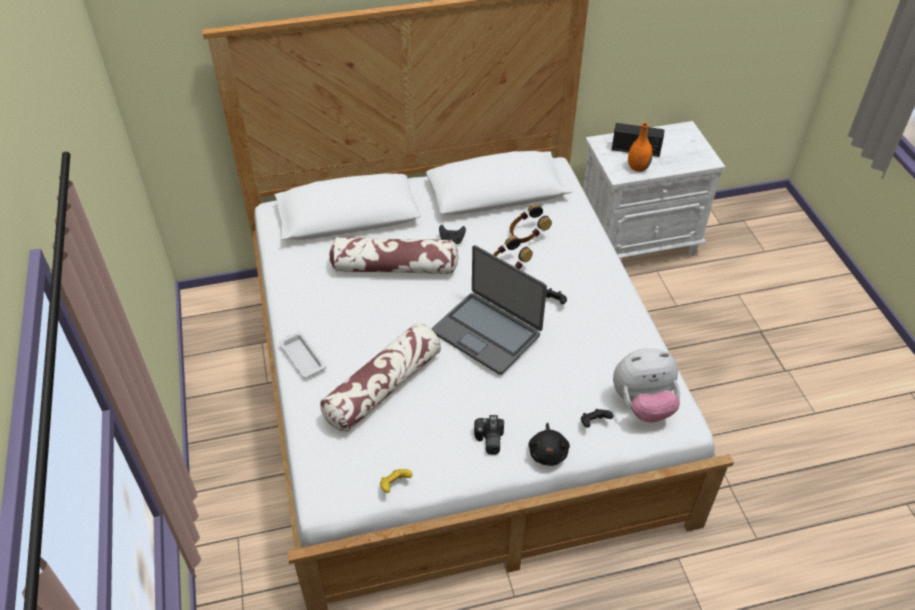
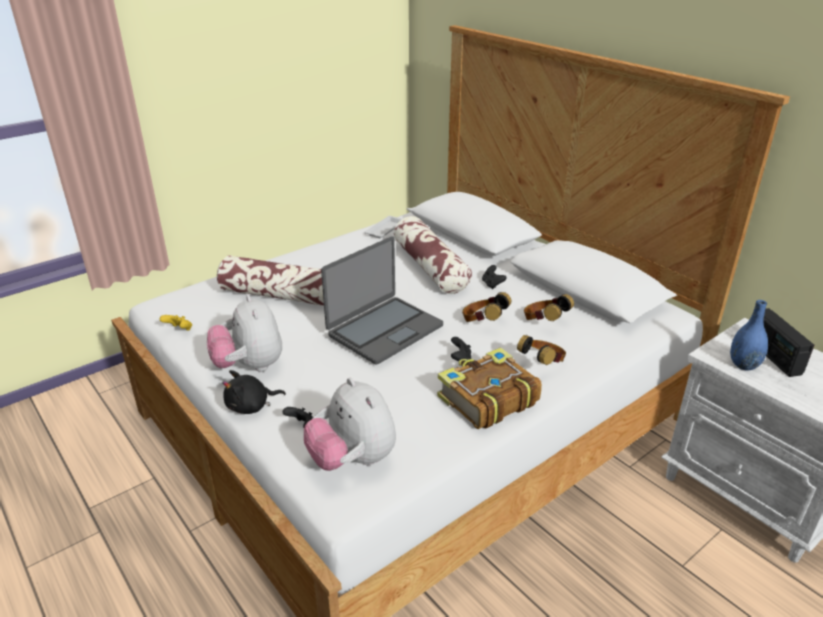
camera: 65 degrees right, 15 degrees down
(302, 356) = (297, 256): white tray -> white tray (385, 229)
(487, 333) = (384, 330): laptop -> laptop turned 150 degrees counterclockwise
(488, 441) = (249, 366): camera -> plush toy
(580, 260) = (542, 364): none -> headphones
(609, 307) = (486, 399): none -> book
(638, 168) = (743, 365): orange vase -> blue vase

